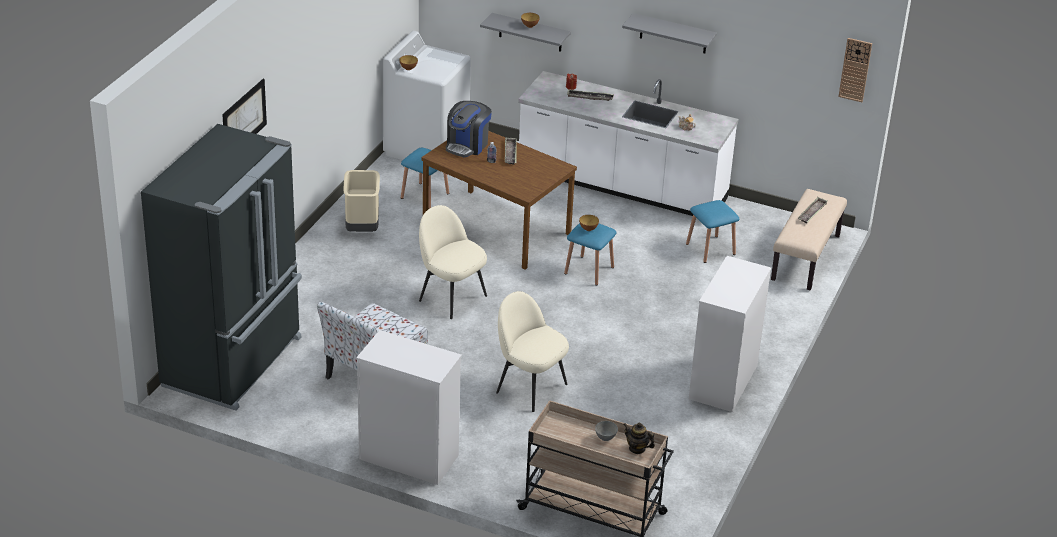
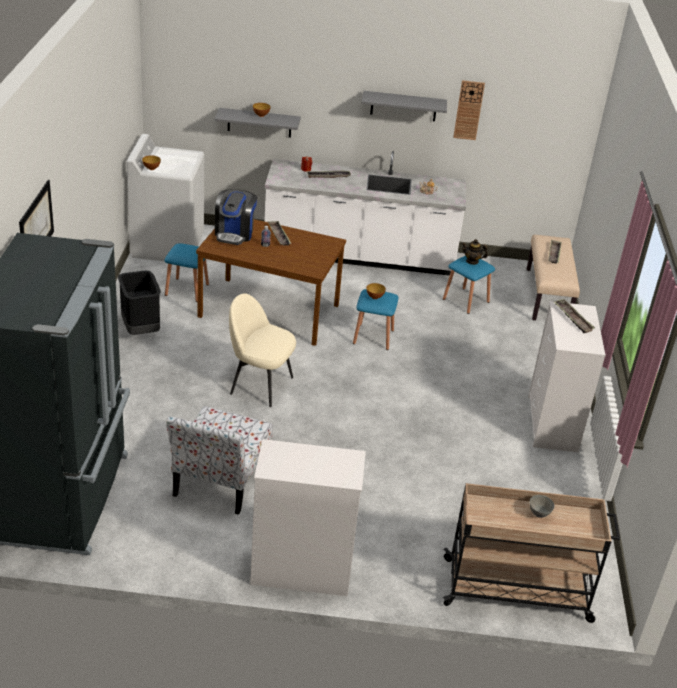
camera: 20 degrees left, 0 degrees up
(363, 228) = (141, 330): beige trash can -> black trash can
(530, 387) = (382, 464): beige chair -> none
(637, 448) = (576, 519): teapot -> teapot (472, 261)
(737, 275) = (573, 318): none -> tray
(855, 69) = (579, 119): wall clock -> wall clock (468, 110)

